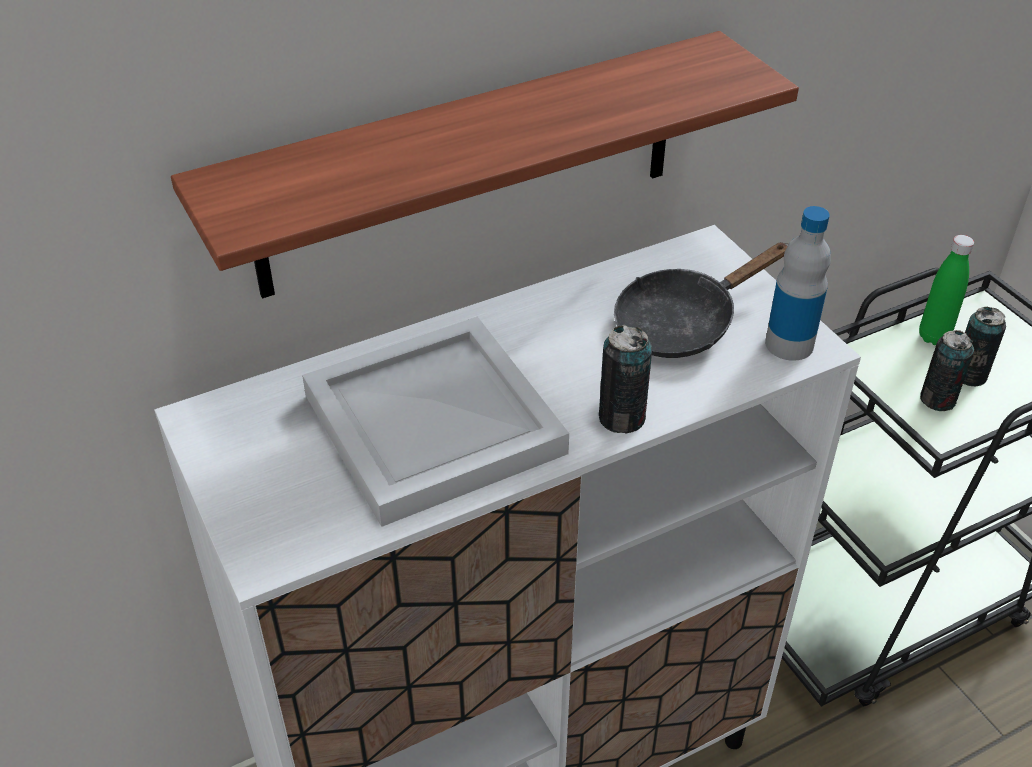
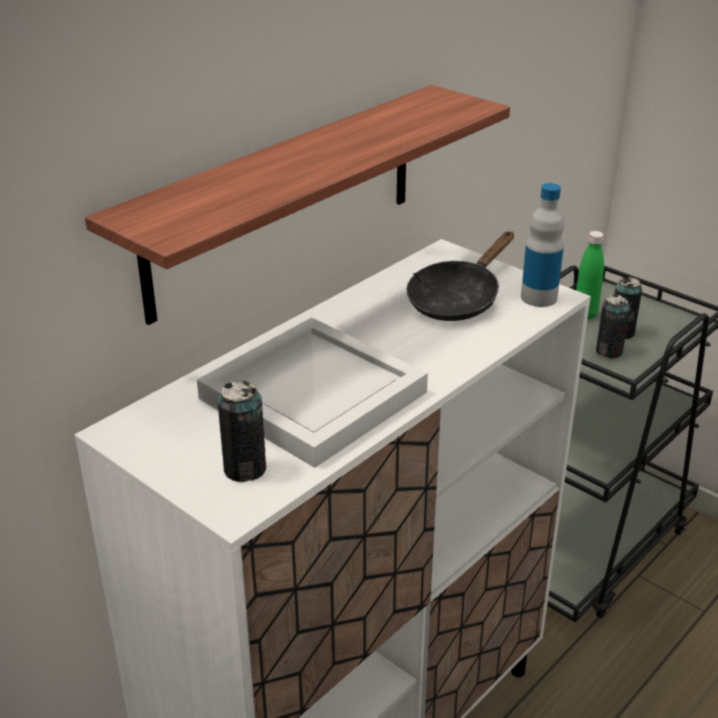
camera: 20 degrees left, 10 degrees down
(621, 418) = (451, 363): can -> can (245, 469)

